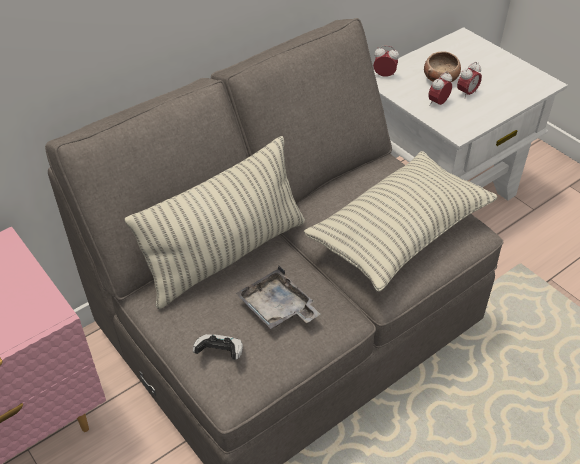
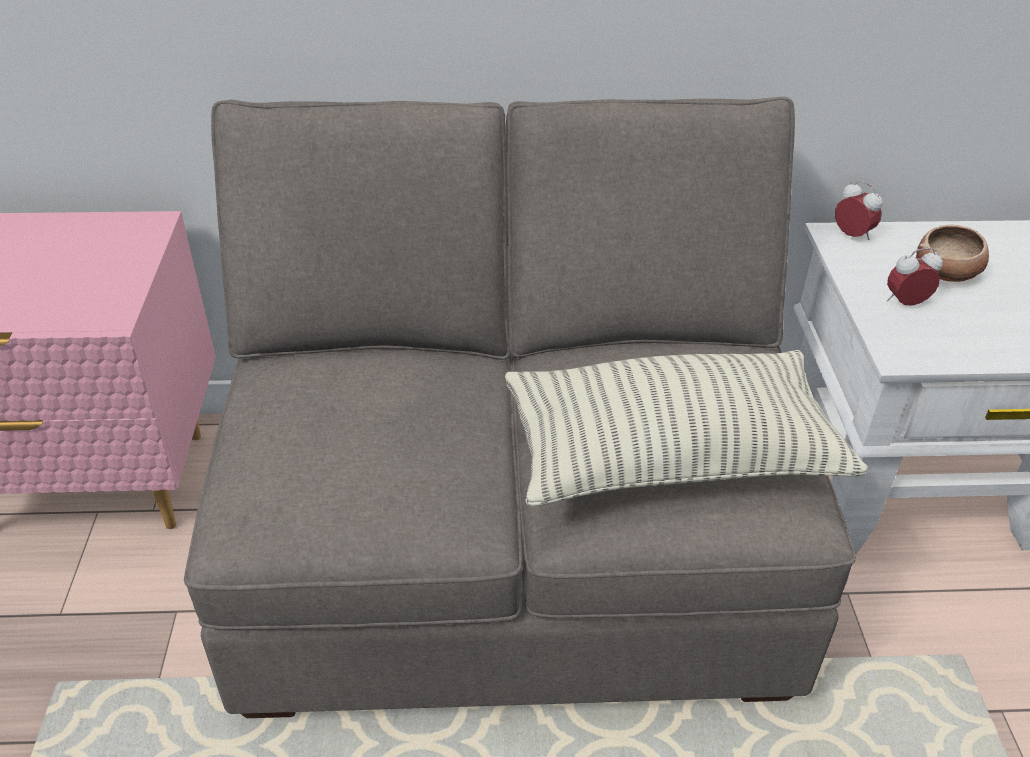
camera: 35 degrees right, 5 degrees down
(220, 353) = (266, 477): game controller -> none
(226, 255) = (404, 367): pillow -> none
(277, 308) = (395, 463): grey tray -> none
(467, 93) = (972, 309): alarm clock -> none

